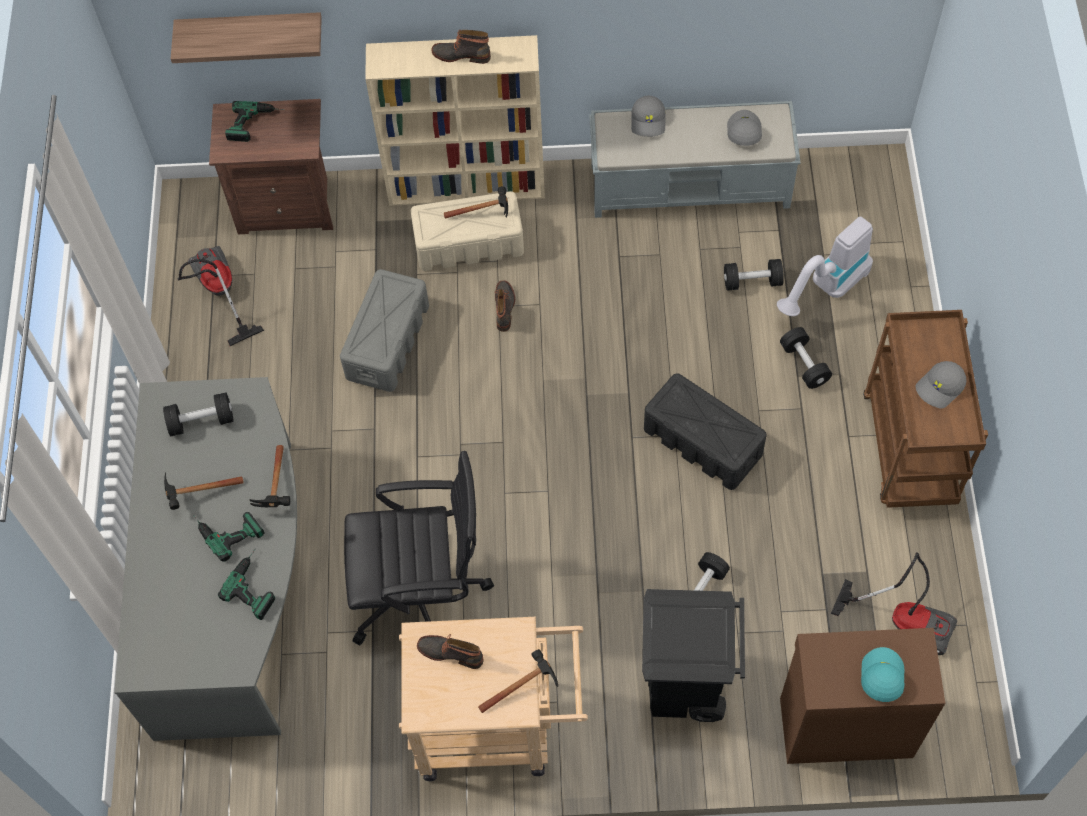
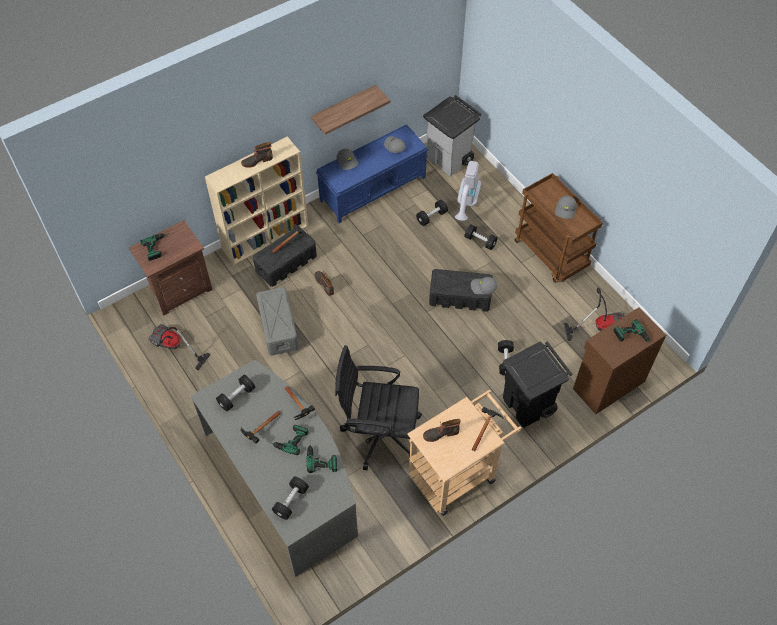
camera: 35 degrees left, 5 degrees down
(166, 627) = (291, 501): none -> black dumbbell
(251, 31) = (144, 194): shelf -> shelf (344, 108)
(422, 594) = (379, 433): black office chair -> black office chair turned 135 degrees counterclockwise
(469, 243) = (286, 263): beige storage box -> black storage box
(691, 185) = (373, 188): grey bench -> blue bench
(736, 447) = (483, 287): none -> grey cap
(853, 197) = (450, 159): none -> grey trash can
(881, 676) = (633, 338): turquoise cap -> power drill

